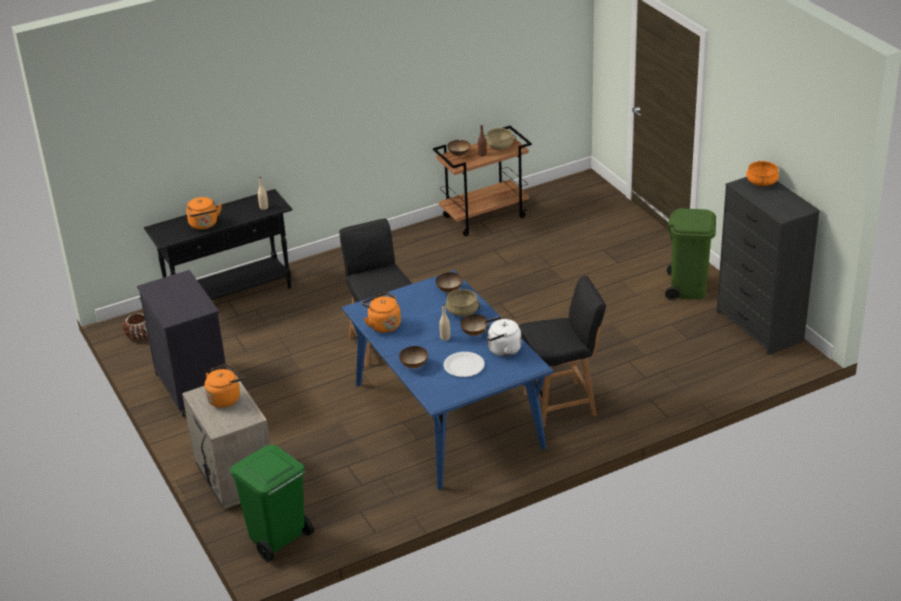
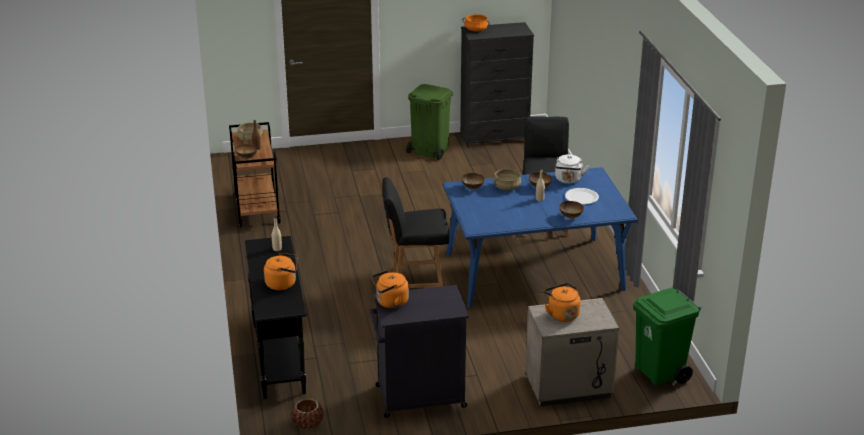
camera: 75 degrees left, 5 degrees down
(383, 325) = (506, 221): orange kettle -> orange kettle (390, 302)

